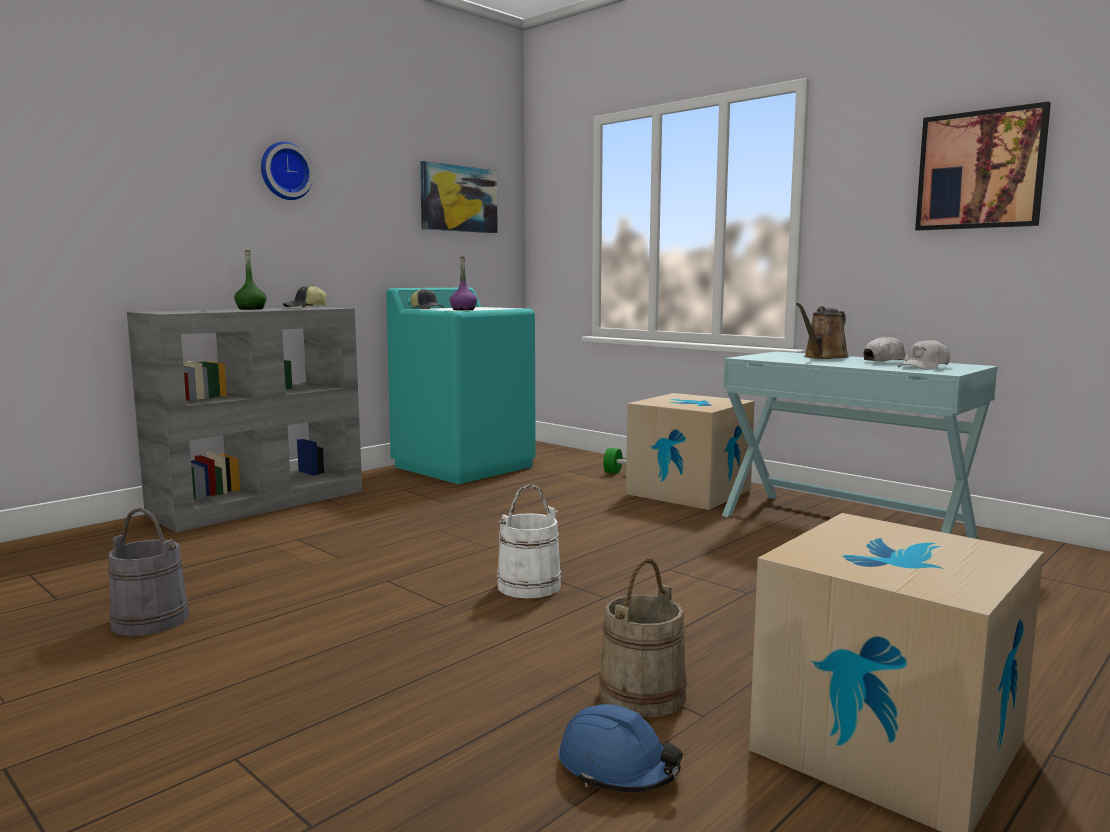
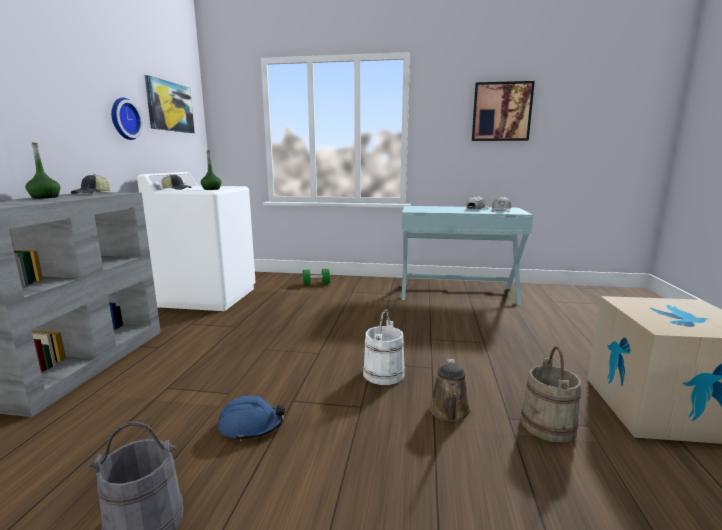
camera: 35 degrees left, 5 degrees up
(285, 171) = (47, 70): wall clock -> wall clock (123, 119)
(463, 310) = (211, 189): purple bottle -> green bottle
(464, 466) = (208, 297): turquoise washing machine -> white washing machine
(618, 768) = (618, 480): blue hard hat -> blue hard hat (251, 426)
(689, 491) = (363, 288): cardboard box -> none
(823, 357) = (441, 208): brown watering can -> brown watering can (450, 412)

